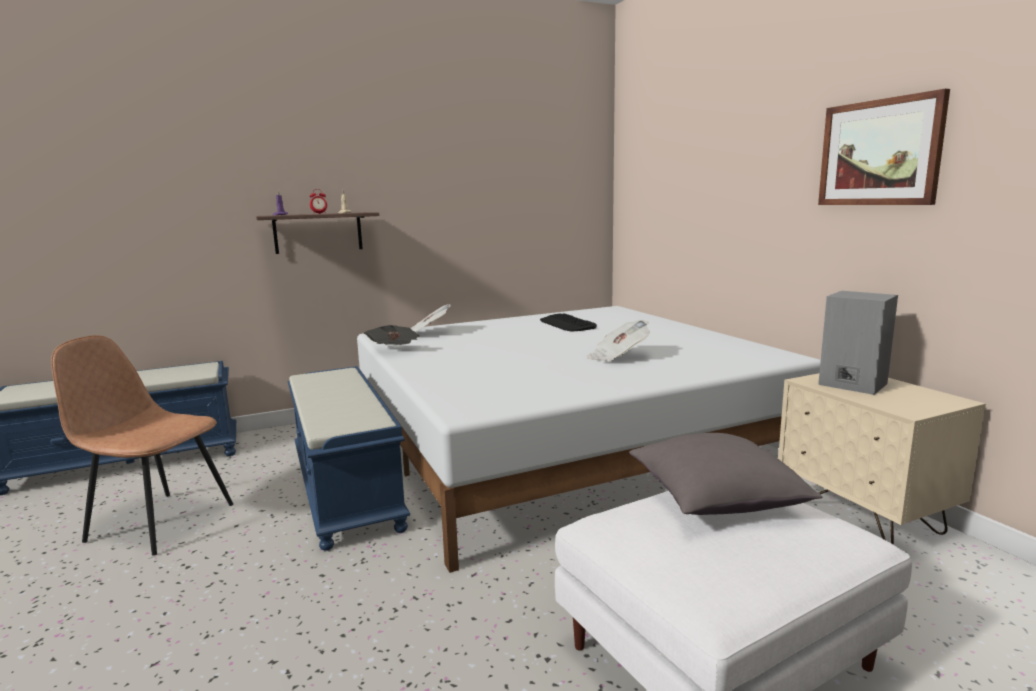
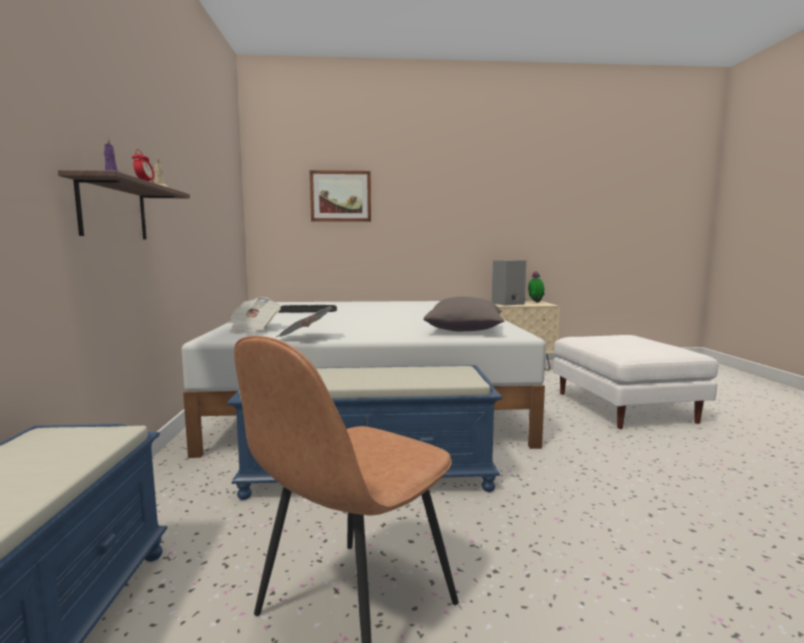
camera: 70 degrees left, 5 degrees down
(618, 357) = (422, 312): newspaper -> none
(716, 500) = (603, 339): grey pillow -> grey pillow (465, 331)
(879, 153) = (482, 196): picture -> picture (340, 196)
(934, 399) = (535, 302): none -> potted plant

